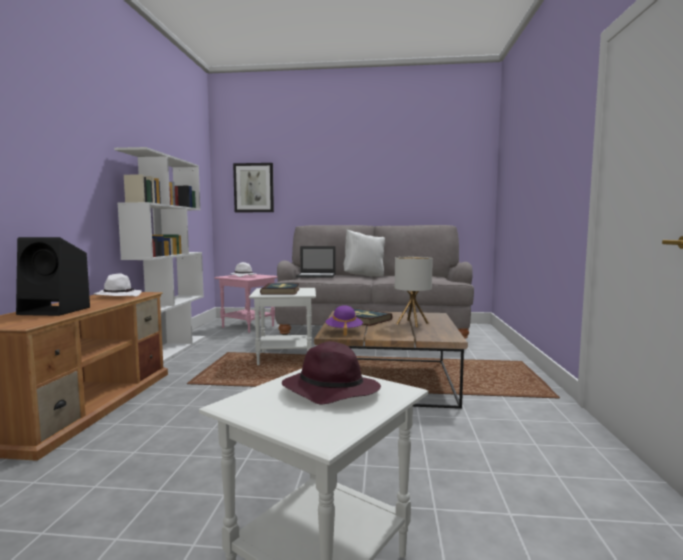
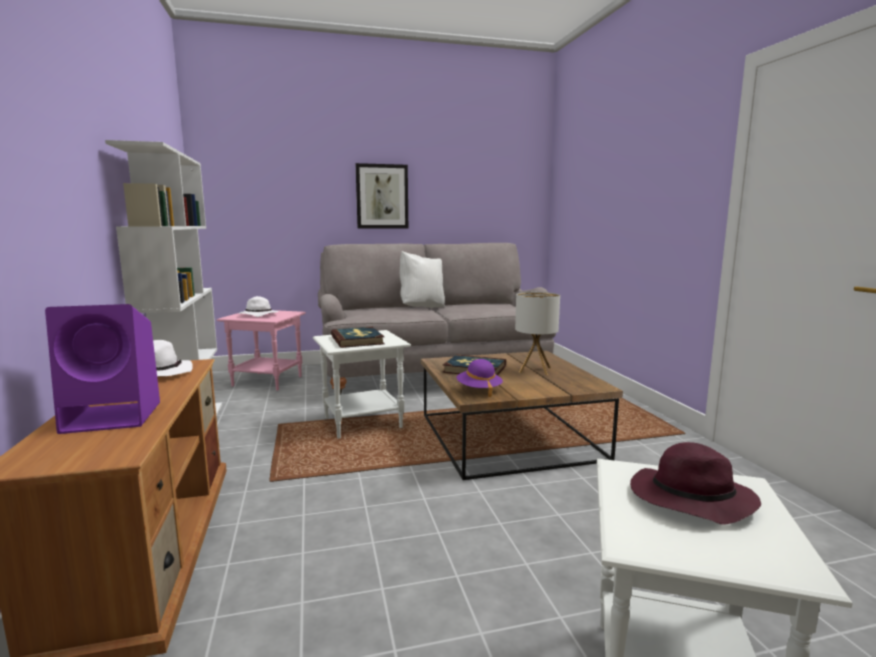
camera: 20 degrees left, 5 degrees up
(56, 311) = (116, 416): black speaker -> purple speaker
(254, 188) = (254, 191): picture -> picture (382, 196)
(317, 276) = (371, 312): laptop -> none

